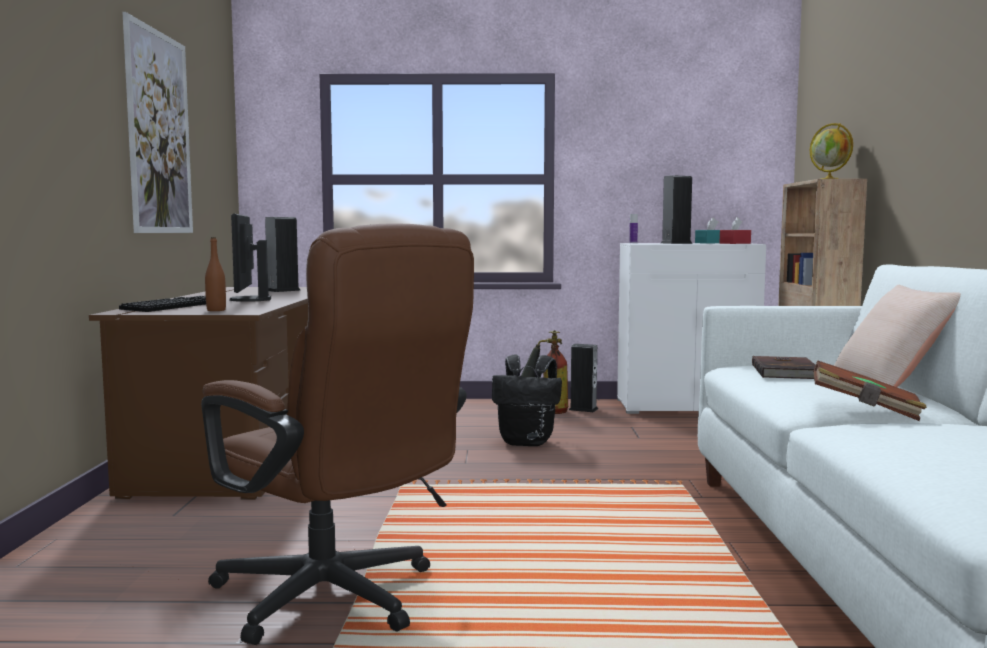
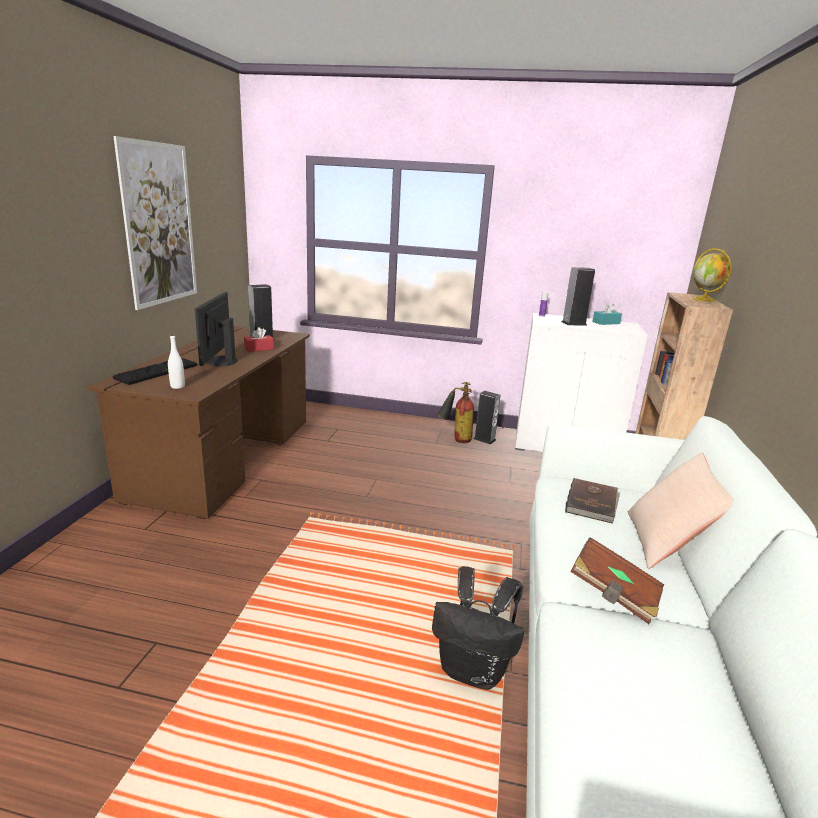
camera: 10 degrees right, 15 degrees up
(216, 310) = (177, 386): brown bottle -> white bottle
(338, 600) = (203, 651): brown office chair -> none
(527, 442) = (423, 476): black backpack -> black backpack (473, 670)
(735, 243) = (623, 329): red tissue box -> red tissue box (259, 349)

